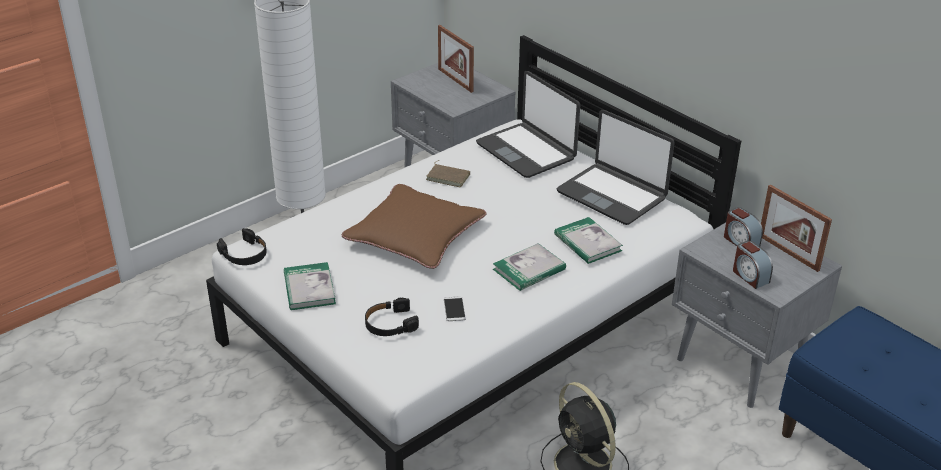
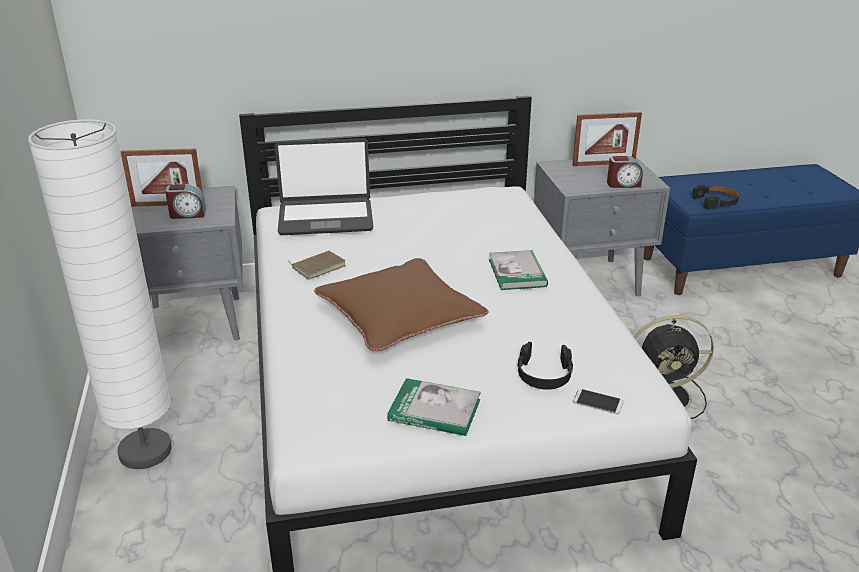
camera: 60 degrees left, 5 degrees down
(244, 254) = (314, 442): black headphones -> black headphones (716, 202)
(454, 309) = (547, 329): phone -> phone (598, 402)
(587, 243) = (504, 234): book -> none
(612, 195) = (444, 203): laptop -> none
(740, 241) = (574, 173): alarm clock -> alarm clock (187, 214)

